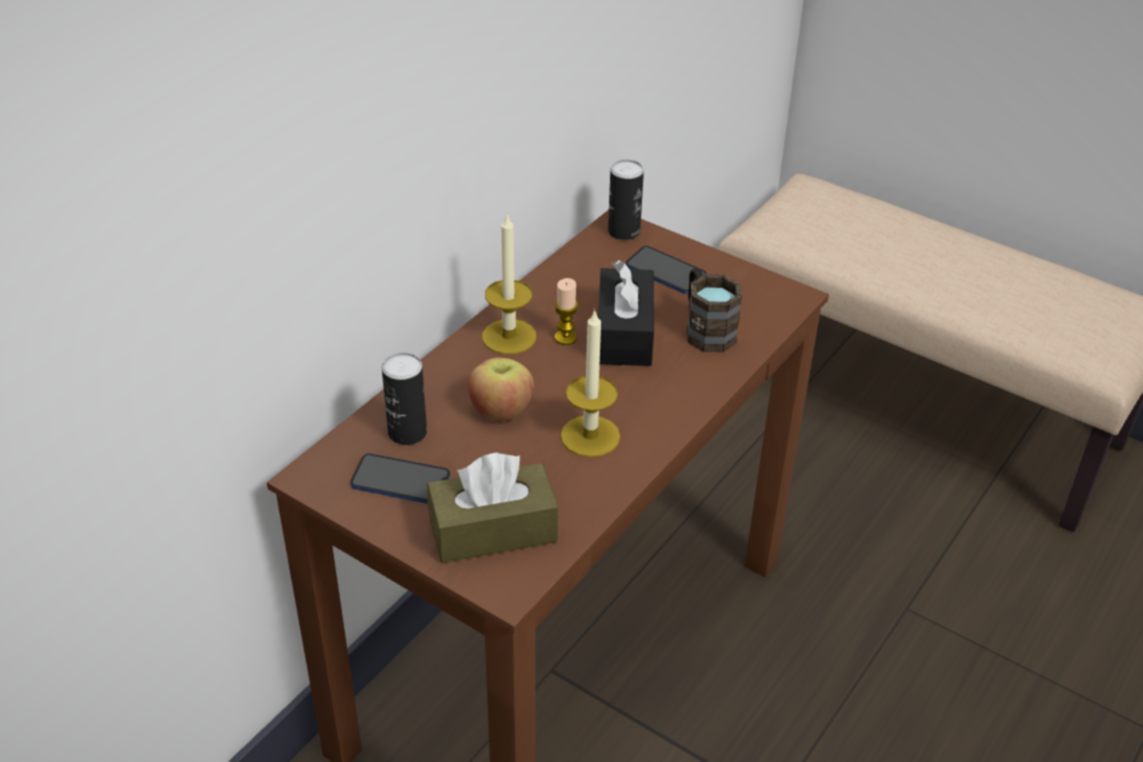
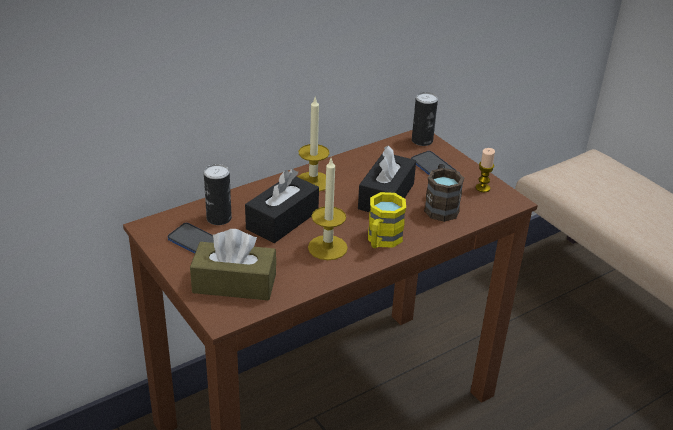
camera: 20 degrees right, 5 degrees down
(501, 410) = (282, 220): apple -> black tissue box
(565, 338) = (347, 190): candle -> candle (482, 188)
(658, 405) = (382, 241): none -> yellow mug

